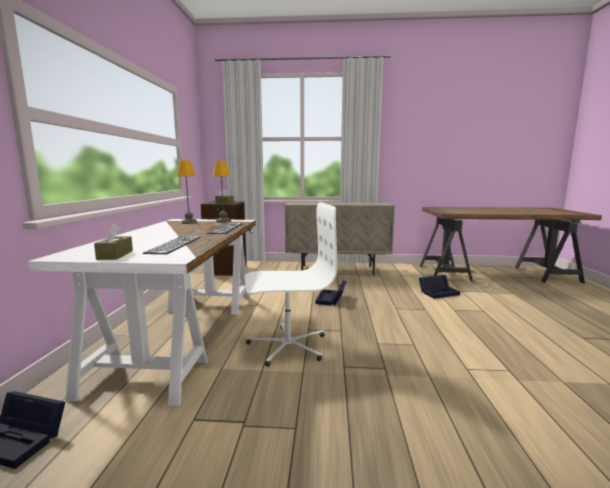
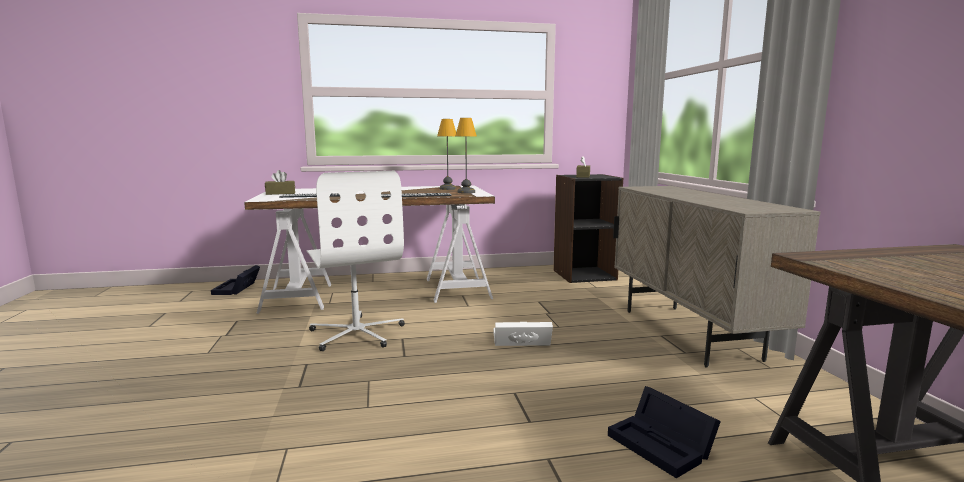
camera: 75 degrees right, 0 degrees up
(331, 299) = (519, 341): black storage box -> white storage box

